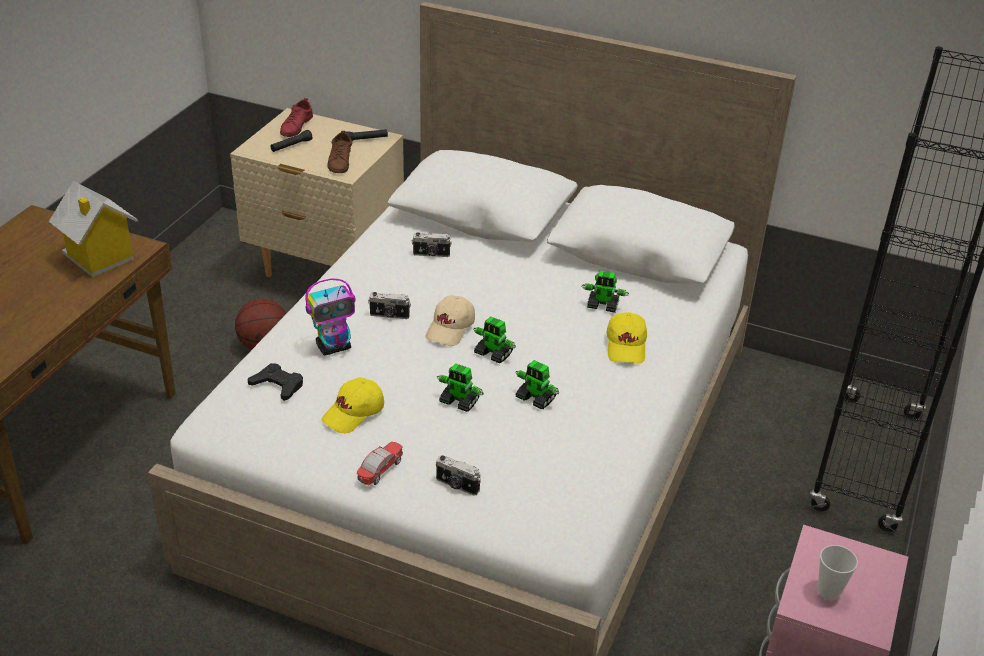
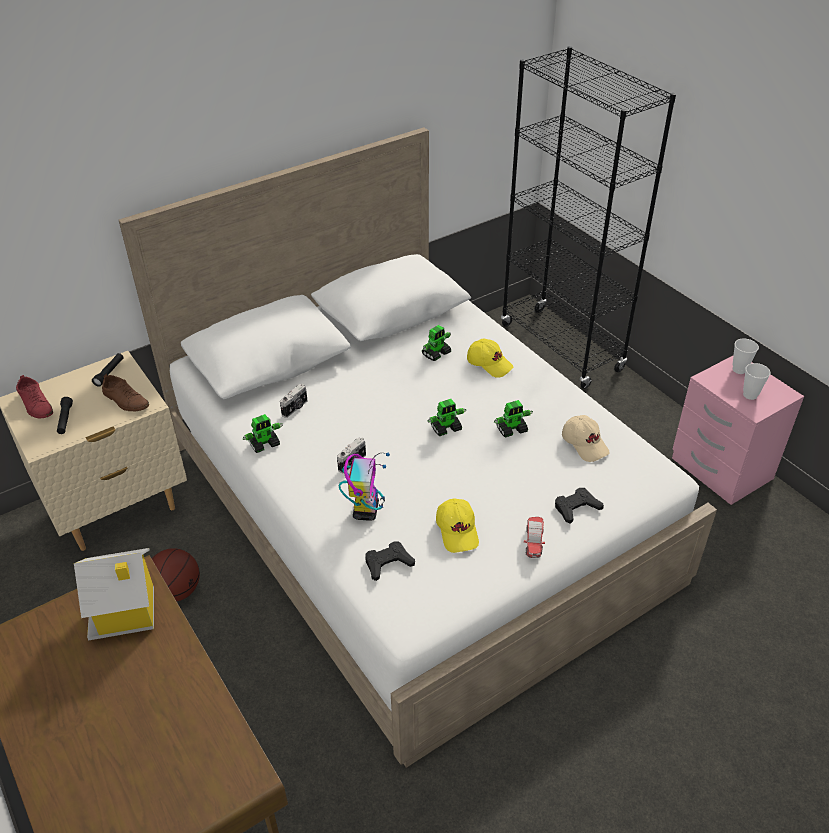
camera: 55 degrees left, 5 degrees up
(380, 471) = (534, 542): toy car -> toy car turned 150 degrees counterclockwise
(451, 329) = (399, 437): beige cap -> beige cap (585, 444)
(457, 485) = (576, 508): camera -> black game controller
(459, 402) = (487, 468): toy robot -> toy robot (264, 444)
(871, 567) = (739, 369): none -> cup

